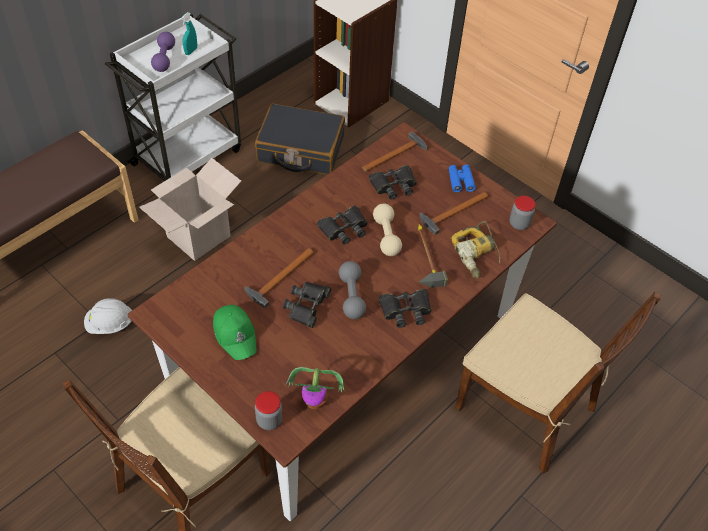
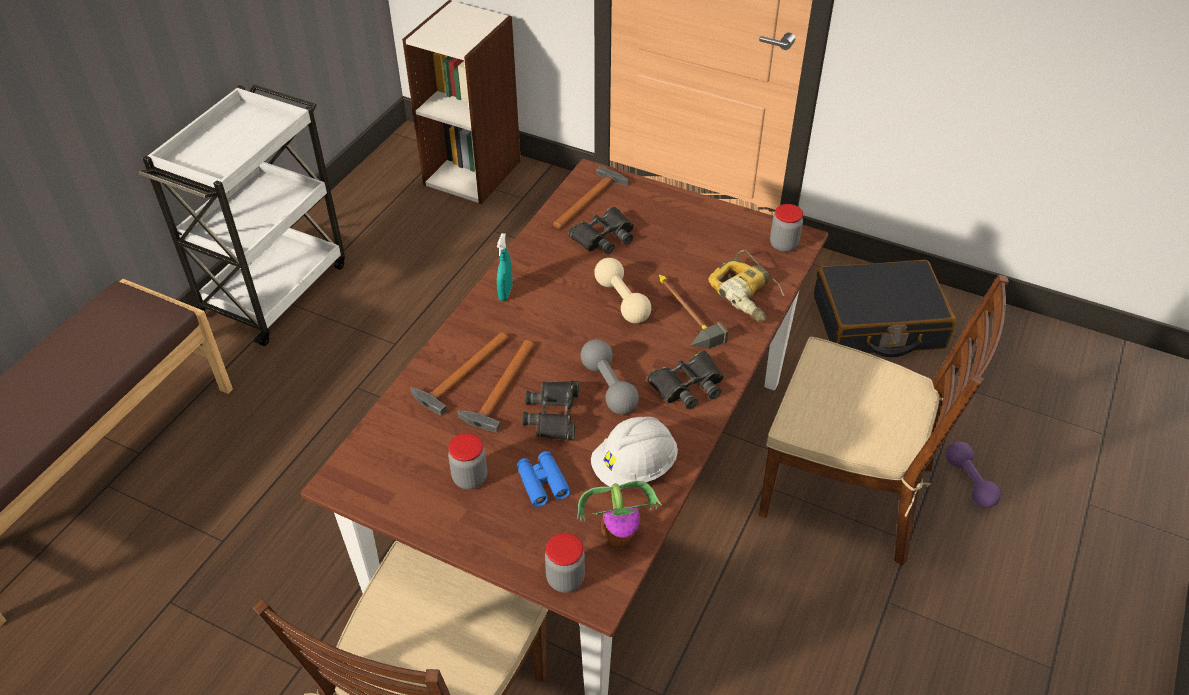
camera: 15 degrees left, 5 degrees down
(110, 324) = (241, 539): white hard hat -> white hard hat (634, 468)
(164, 58) = (223, 150): purple dumbbell -> purple dumbbell (969, 482)
(191, 51) = (258, 133): turquoise spray bottle -> turquoise spray bottle (505, 292)
(198, 236) = (327, 389): cardboard box -> none
(235, 334) = (470, 478): green cap -> jar
(300, 149) = (427, 245): black suitcase -> black suitcase (878, 323)
(344, 228) = (561, 305): black binoculars -> none
(452, 212) = (694, 251): hammer -> hammer (460, 375)
(460, 181) = (687, 211): blue binoculars -> blue binoculars (542, 482)

